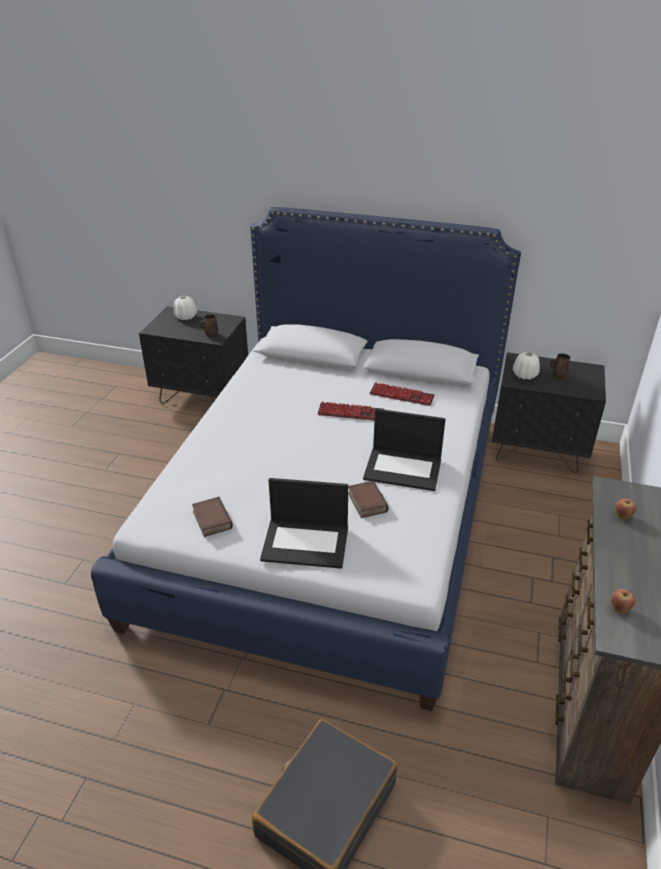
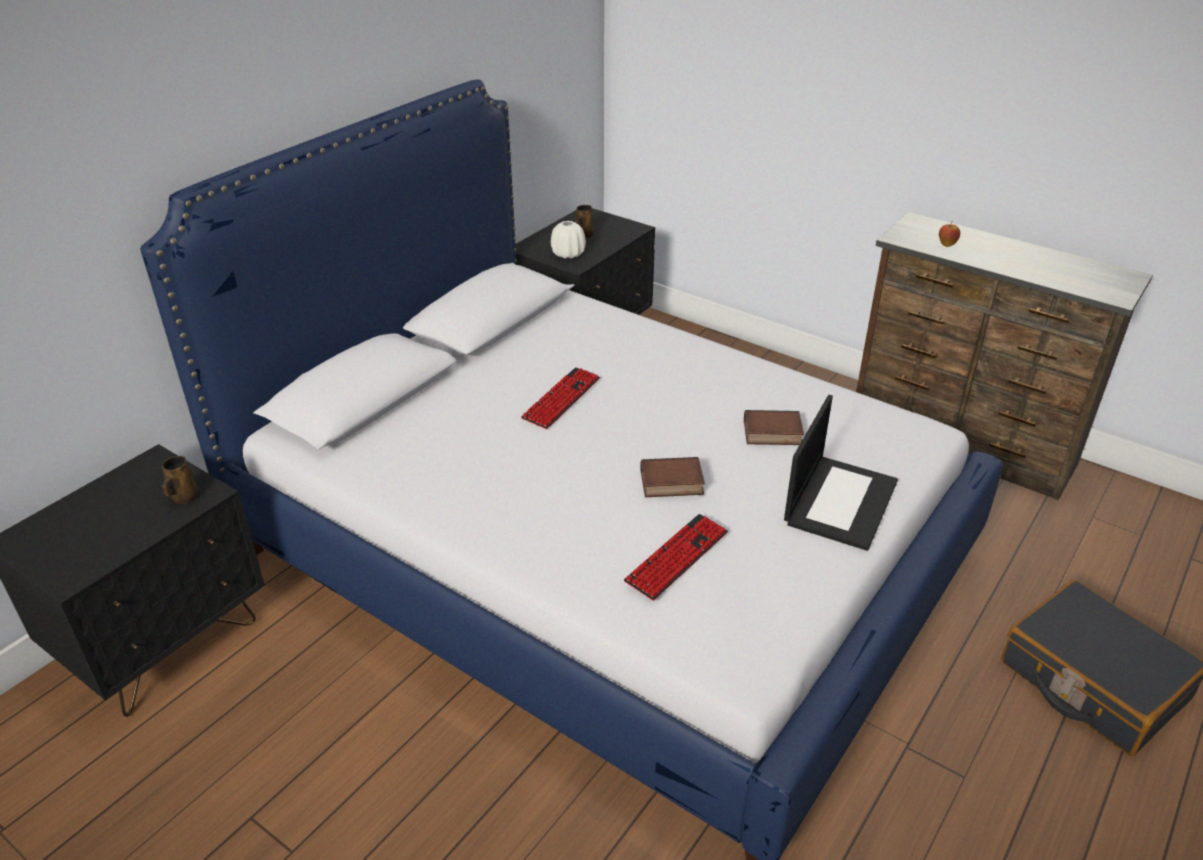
camera: 70 degrees left, 0 degrees up
(185, 317) = (70, 521): white vase -> none
(210, 520) = (764, 585): book -> book (671, 484)
(401, 395) = (546, 348): keyboard -> keyboard (677, 557)
(404, 469) = (715, 388): laptop -> none
(619, 609) = (1079, 284): apple -> none

